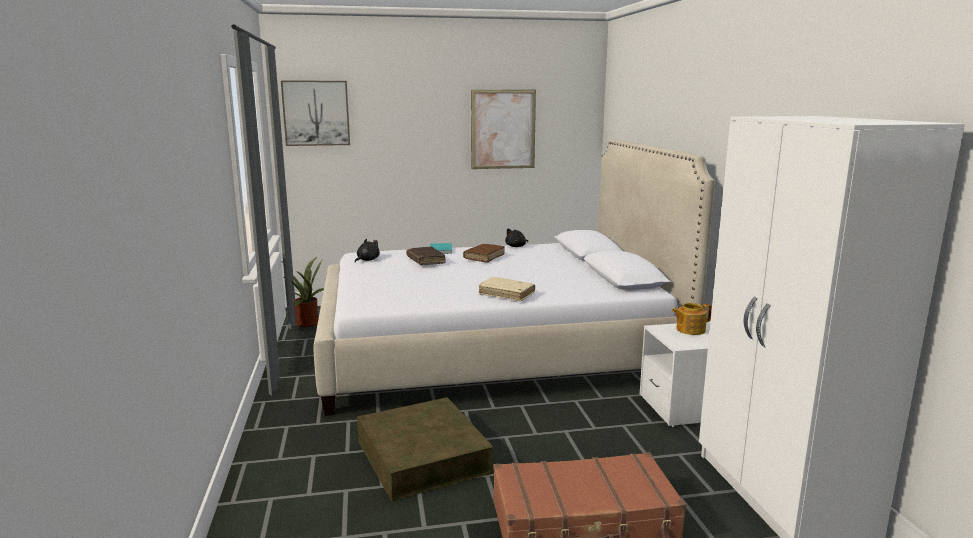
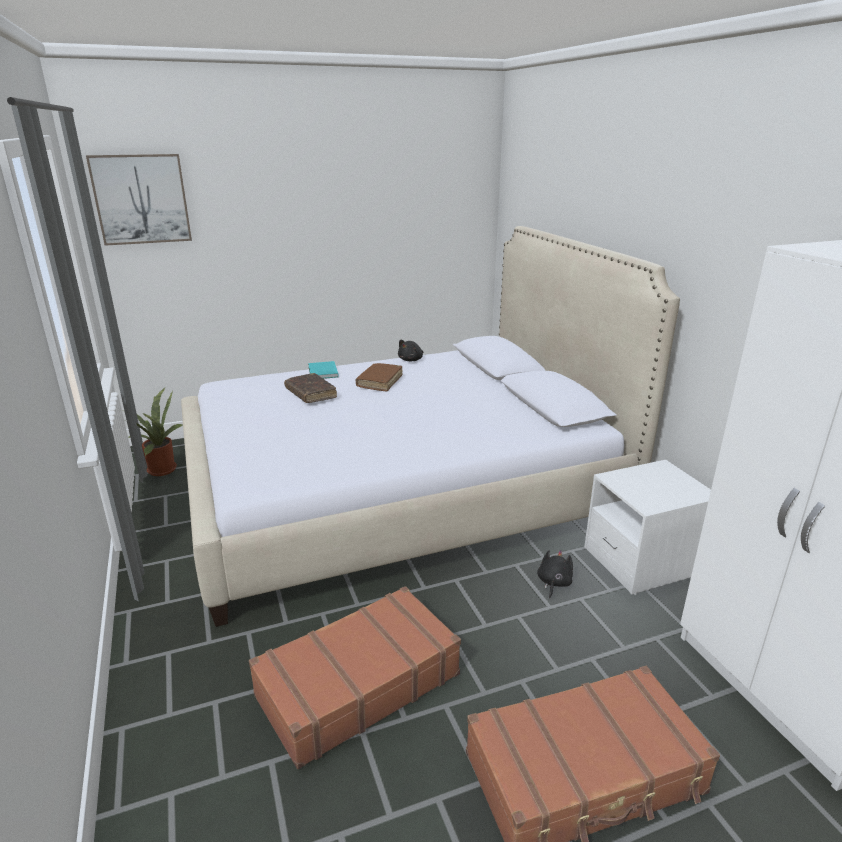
camera: 10 degrees left, 10 degrees up
(367, 260) = (235, 396): black plush toy -> black plush toy (553, 583)
(422, 457) = (357, 684): brown storage box -> brown suitcase
(503, 129) = (383, 212): picture -> none
(506, 294) = (428, 447): beige book -> none
(689, 330) = (647, 477): teapot -> none

